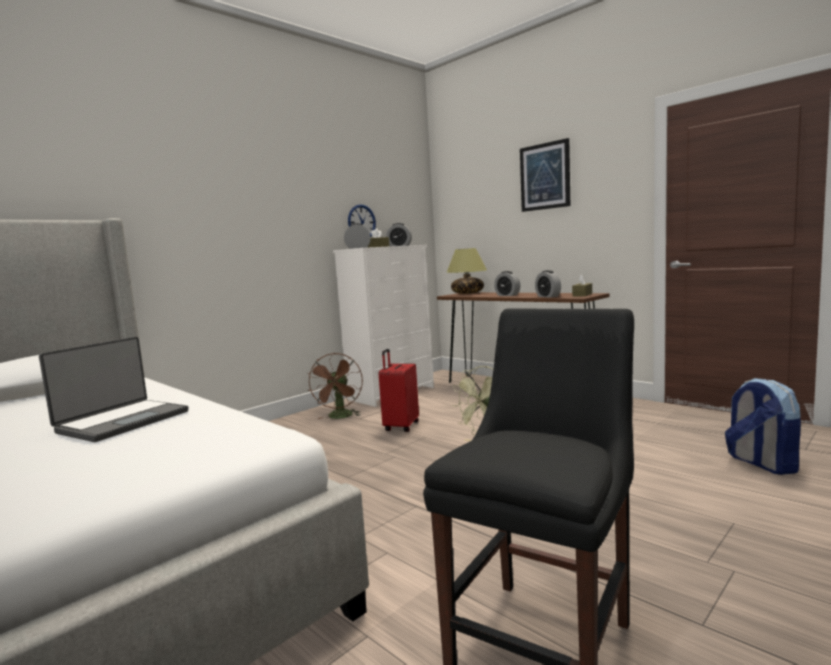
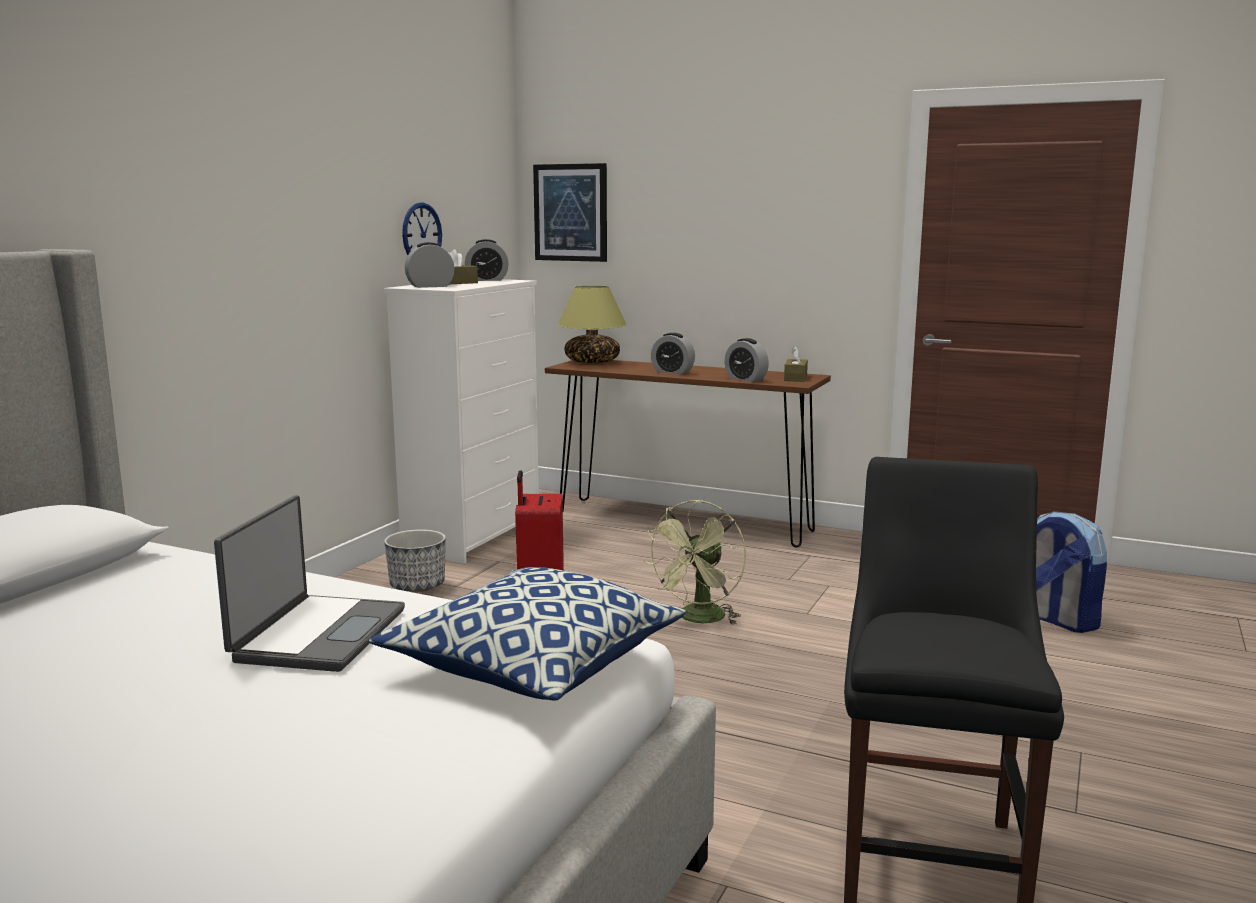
camera: 20 degrees left, 5 degrees up
(206, 447) = (534, 665): none -> pillow
(340, 417) = (417, 586): brown fan -> planter
(545, 176) = (734, 181): picture -> picture (571, 212)

